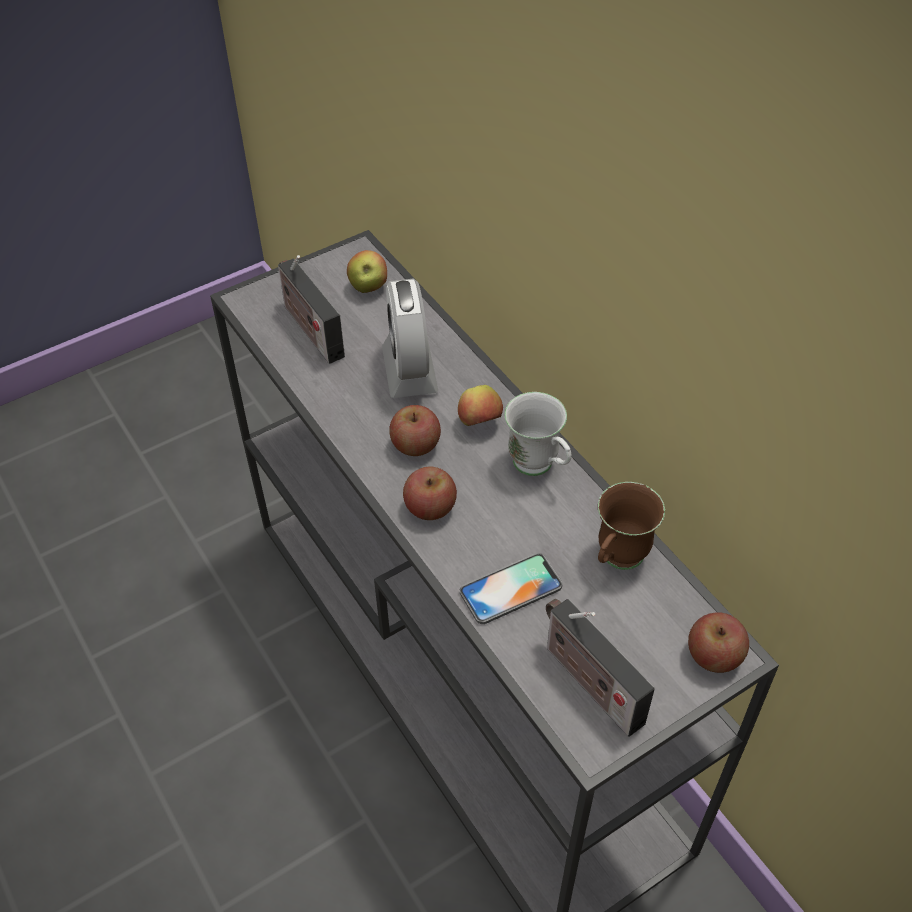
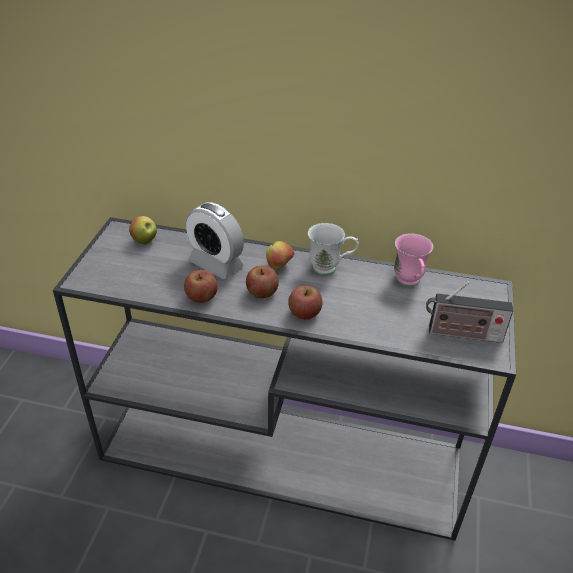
camera: 45 degrees left, 10 degrees down
(310, 329) = (137, 274): radio -> none
(511, 589) = (384, 321): phone -> none
(617, 561) = (409, 283): brown mug -> pink mug
(714, 655) = (489, 293): apple -> apple (201, 297)

